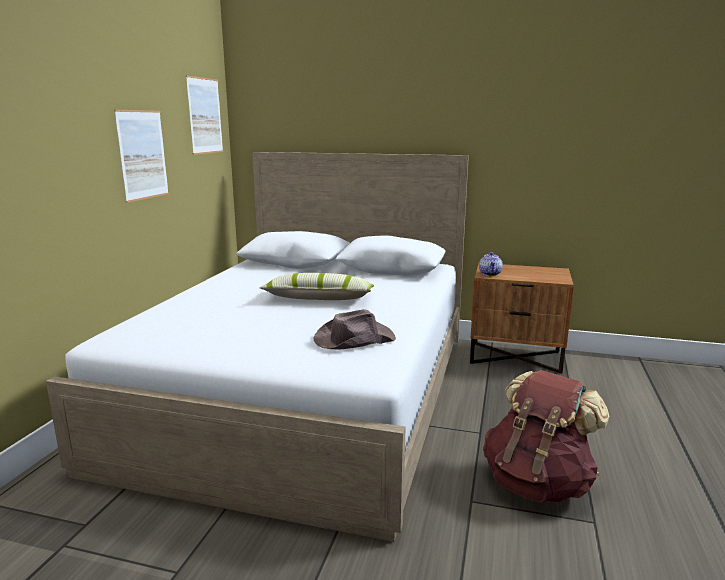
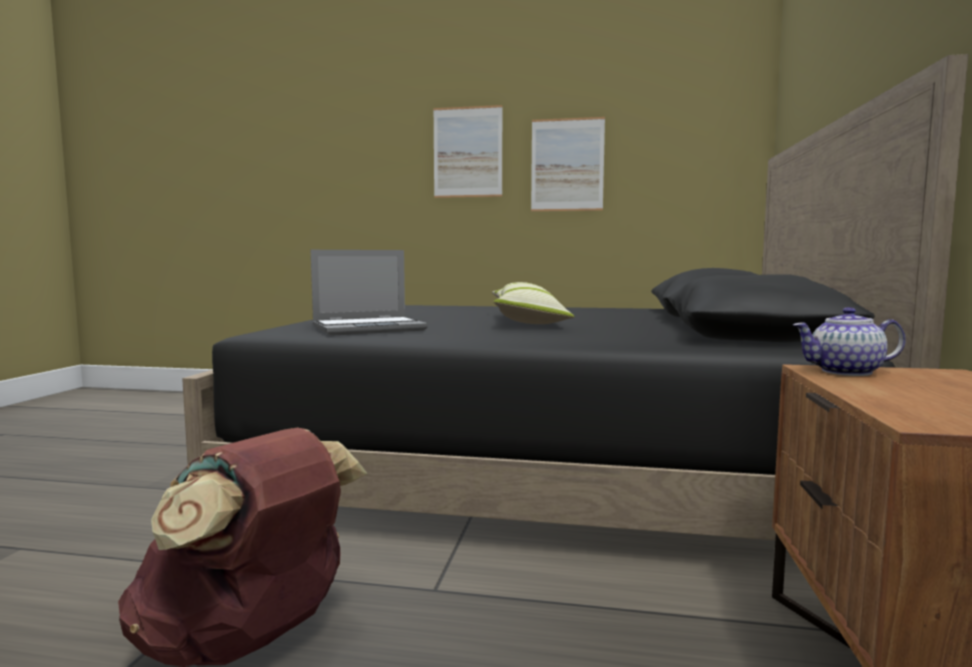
camera: 85 degrees right, 10 degrees down
(205, 116) = (705, 118): picture -> picture (467, 152)
(309, 392) = (541, 464): white bed -> black bed
(353, 339) = (370, 328): brown hat -> laptop

